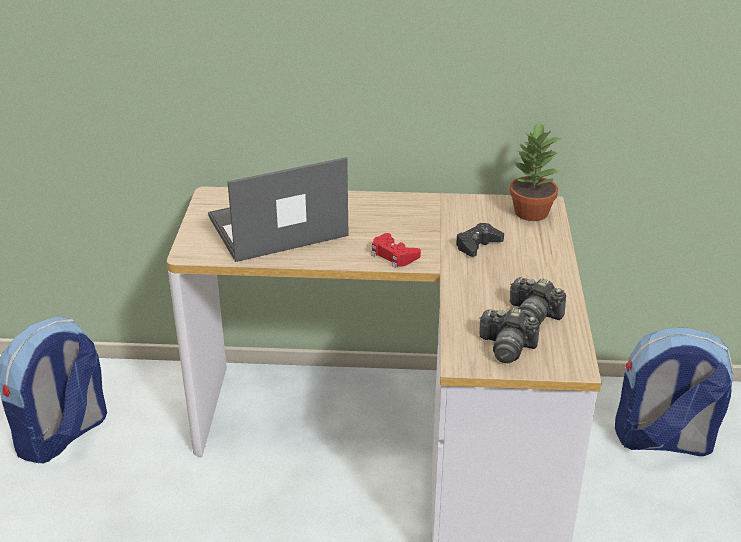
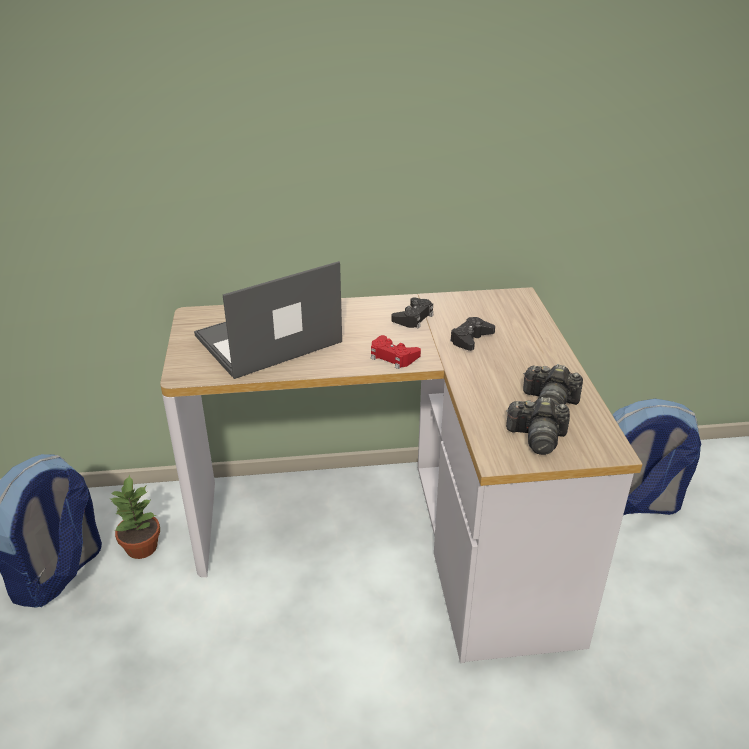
camera: 10 degrees left, 0 degrees up
(427, 218) = (413, 318): none -> black game controller
(530, 213) = (509, 304): potted plant -> potted plant (141, 548)

